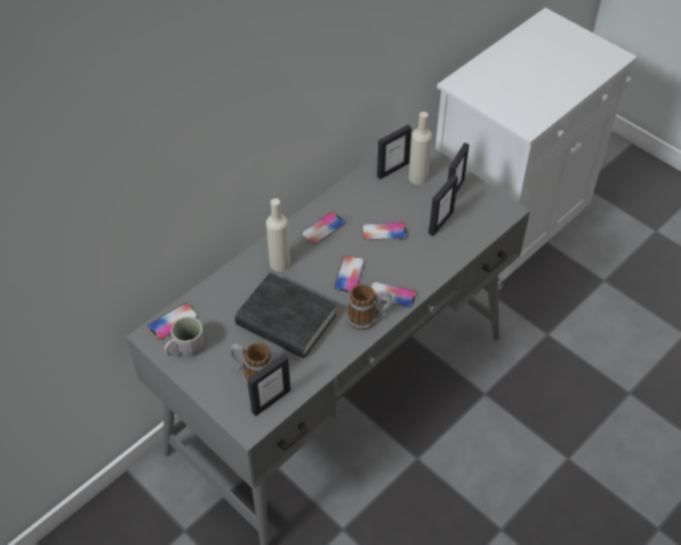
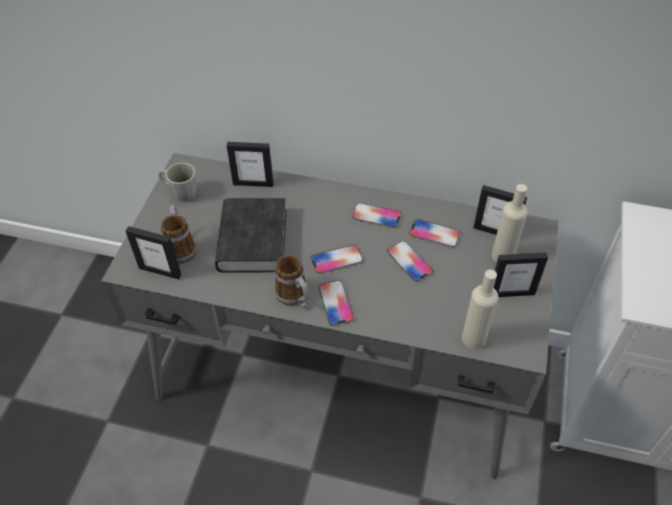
camera: 60 degrees right, 0 degrees up
(173, 322) = (204, 171): phone -> phone (434, 234)
(280, 263) = (313, 206): beige bottle -> beige bottle (473, 338)
(440, 222) = (459, 301): picture frame -> picture frame (253, 183)

